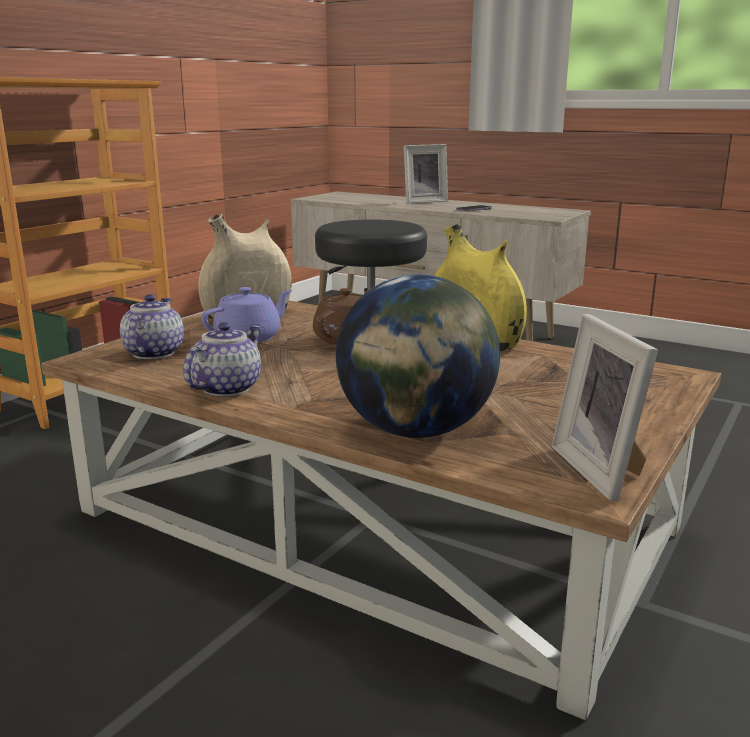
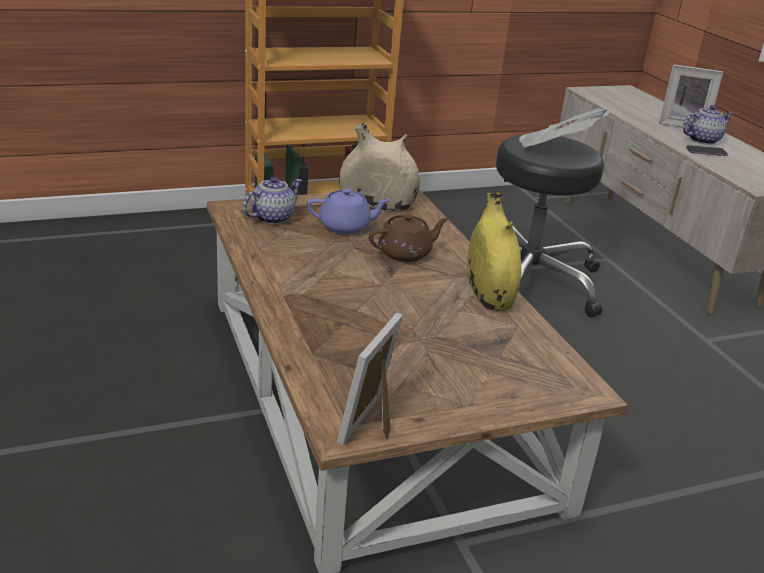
camera: 35 degrees right, 10 degrees up
(226, 388) = (270, 264): teapot -> teapot (702, 140)
(374, 225) = (556, 149): none -> newspaper
(416, 431) = (320, 344): globe -> none

